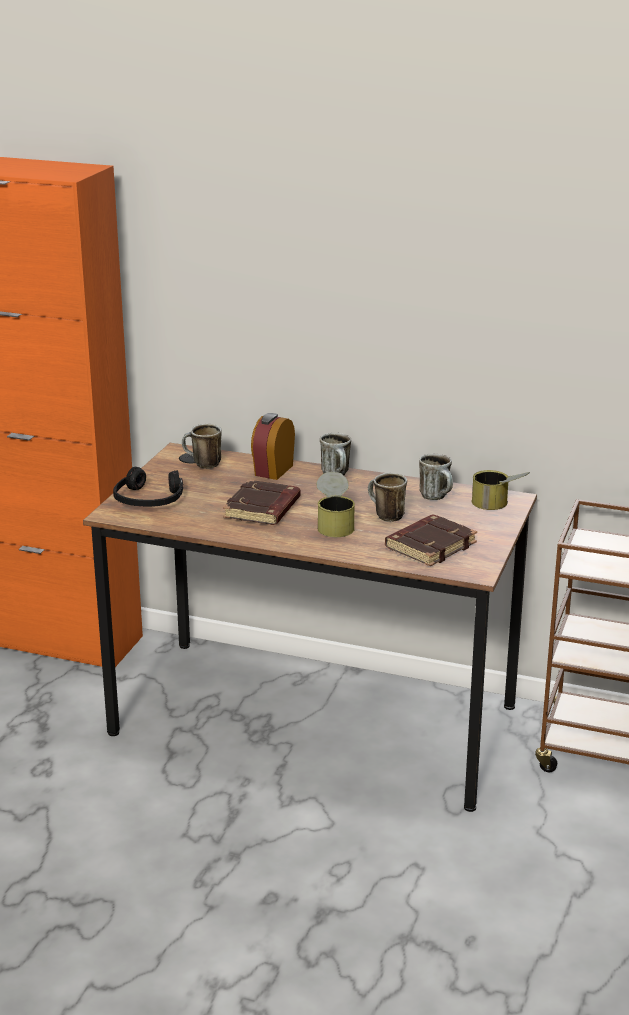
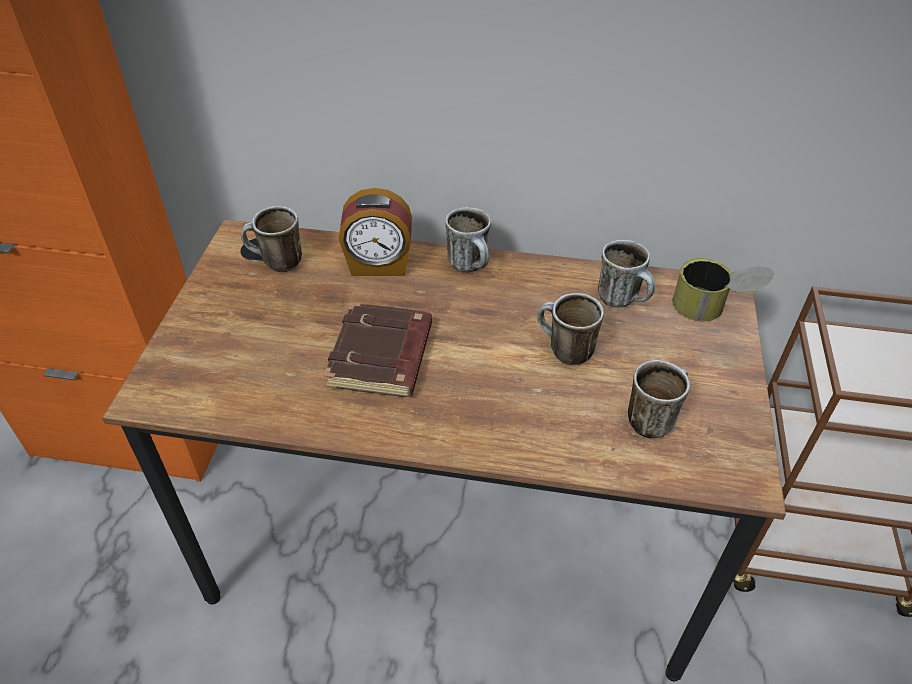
camera: 10 degrees left, 20 degrees up
(149, 500) = (206, 354): black headphones -> none
(273, 470) = (378, 265): alarm clock -> alarm clock turned 105 degrees counterclockwise
(334, 524) = (496, 380): can -> none
(430, 545) = (652, 418): brown book -> mug

